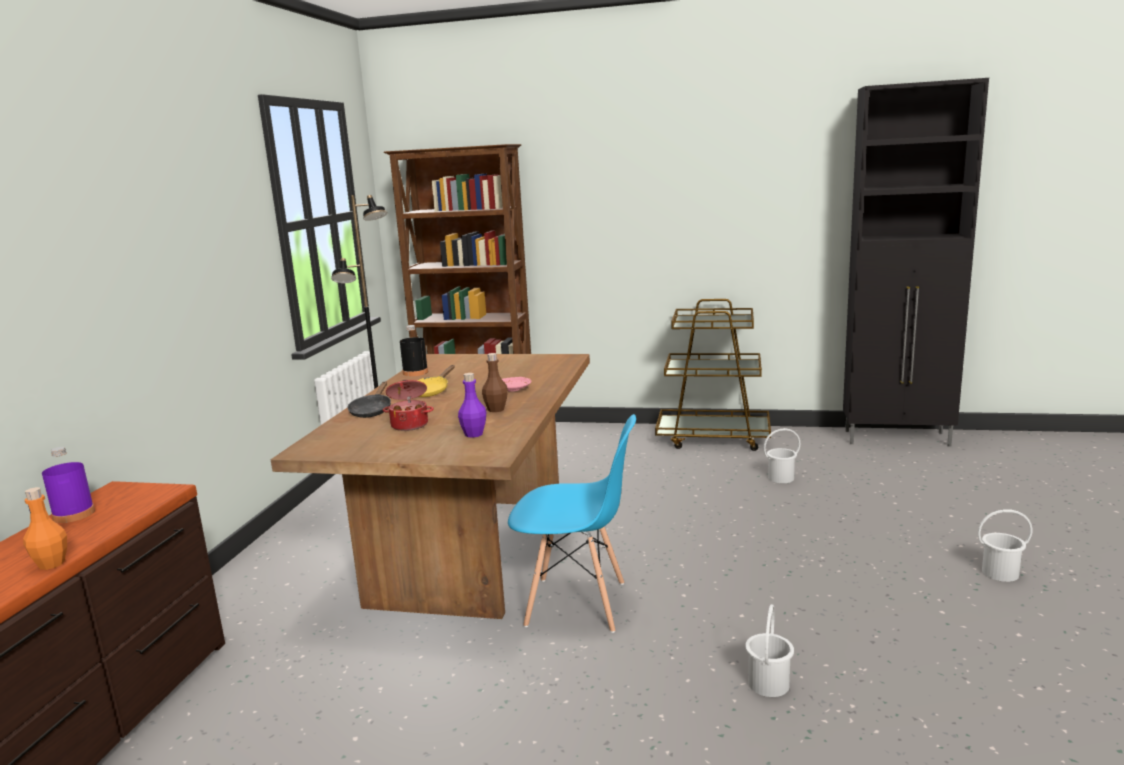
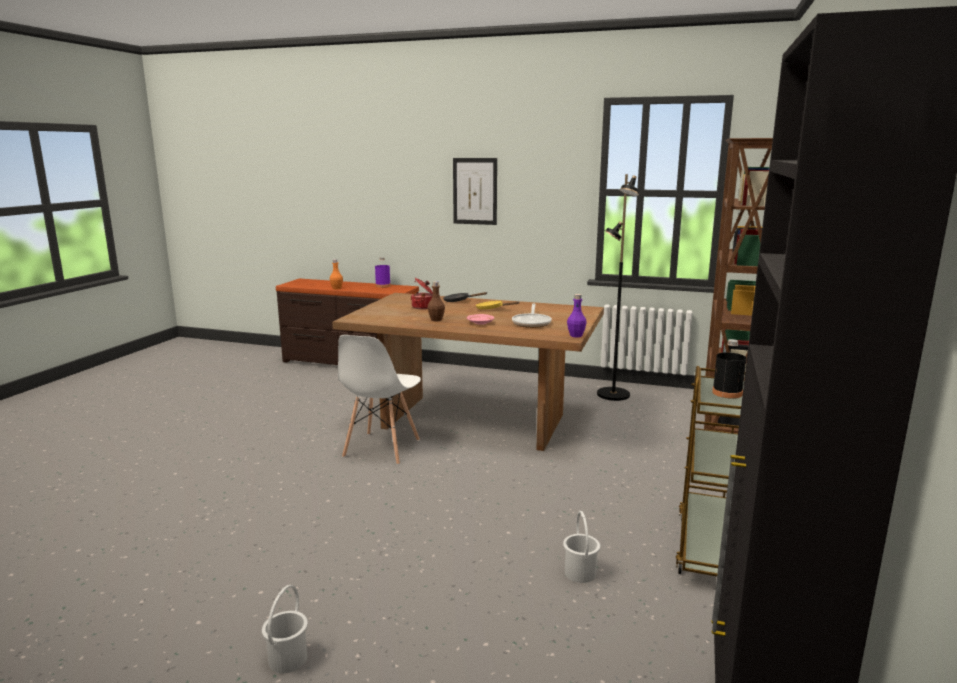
camera: 95 degrees right, 0 degrees up
(152, 255) = (475, 191): none -> picture
(415, 372) = (544, 306): black bottle -> black bottle (727, 393)
(474, 434) = (392, 316): purple bottle -> purple bottle (576, 335)
(508, 371) = (532, 323): none -> frying pan
(577, 604) = (381, 449): blue chair -> white chair
(769, 684) = (251, 496): white bucket -> none

